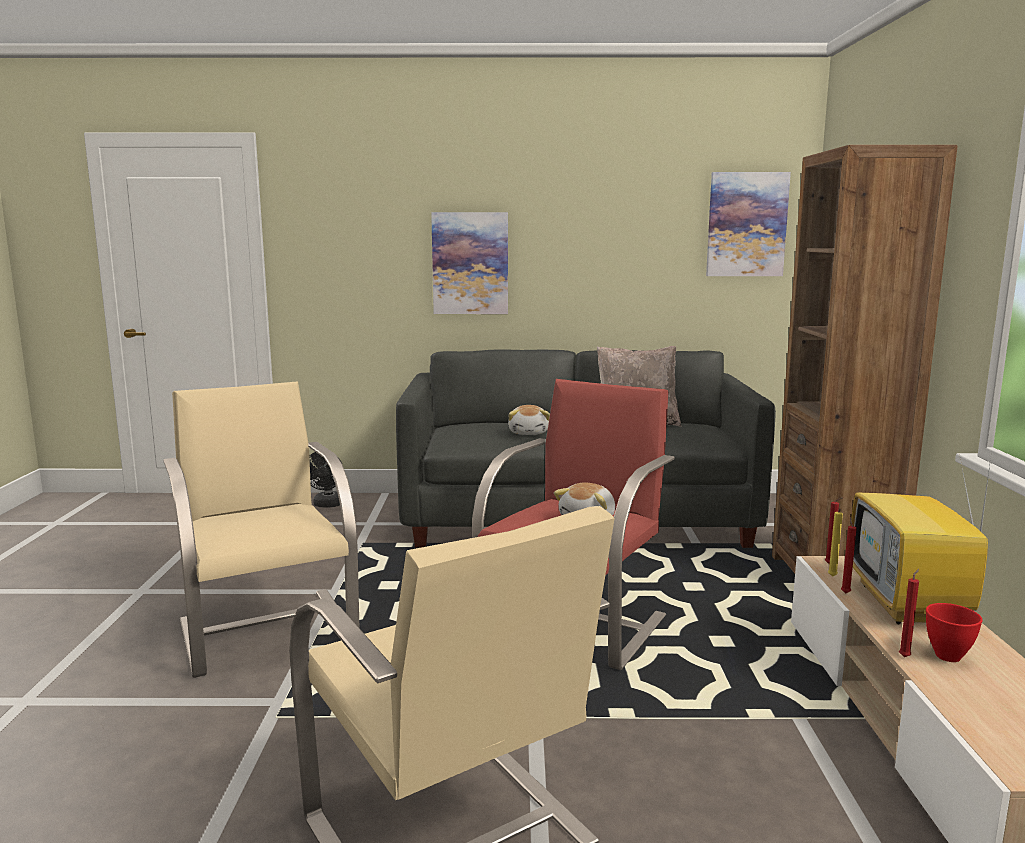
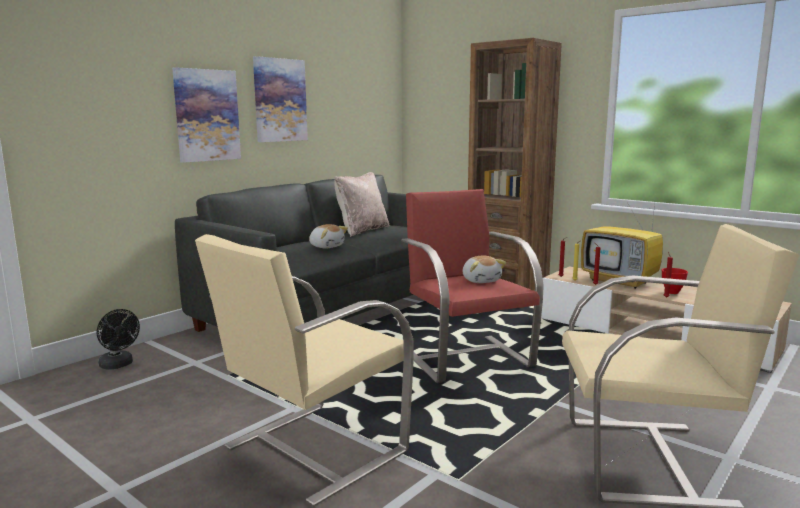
camera: 50 degrees left, 0 degrees up
(267, 630) = (313, 450): beige armchair -> beige armchair turned 60 degrees counterclockwise
(746, 224) = (372, 87): picture -> picture (280, 100)

